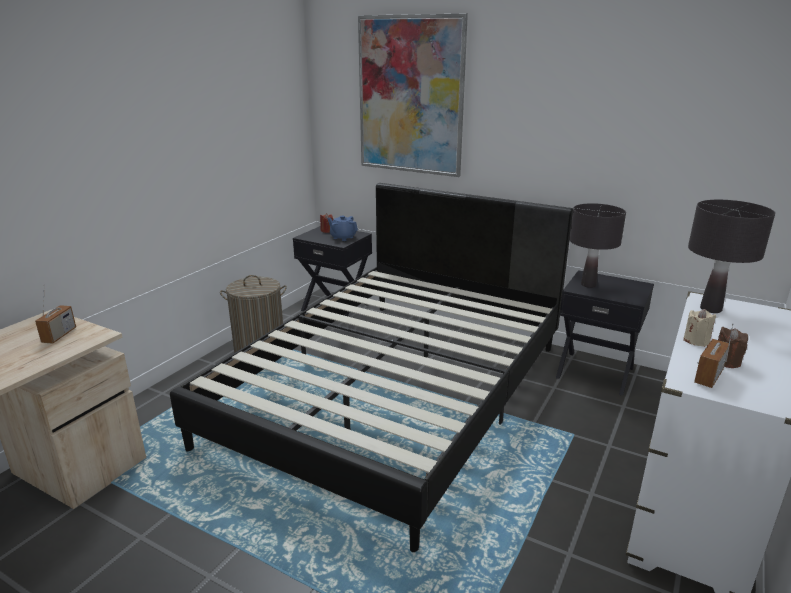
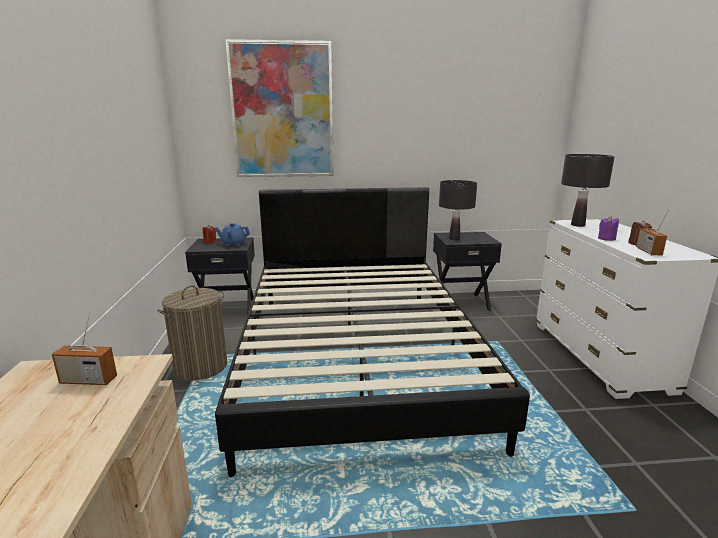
camera: 35 degrees left, 5 degrees down
(59, 335) = (88, 380): radio -> radio turned 120 degrees clockwise
(696, 341) = (606, 239): beige candle -> purple candle

